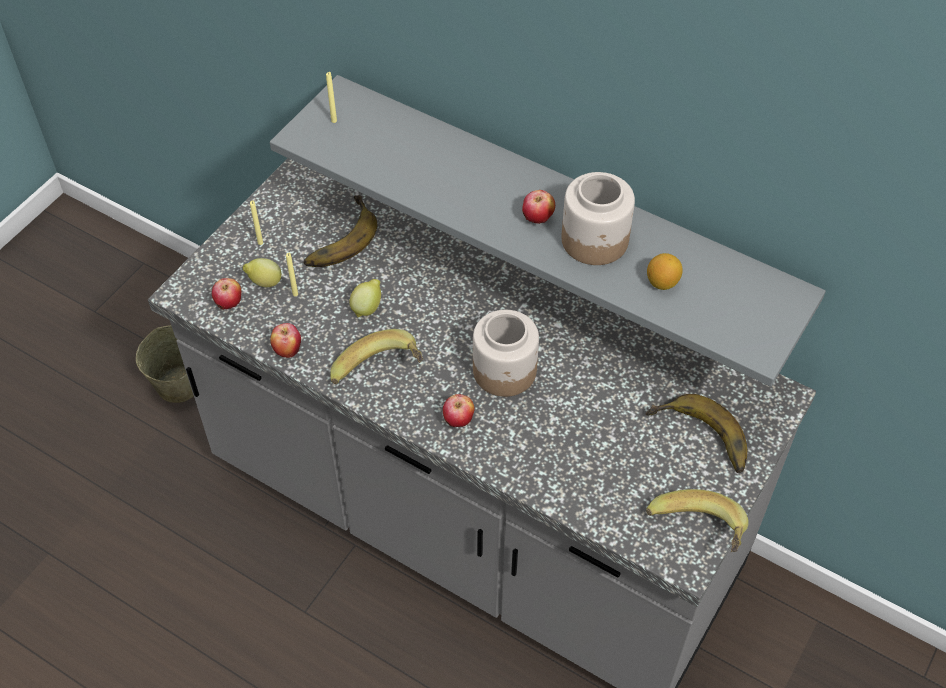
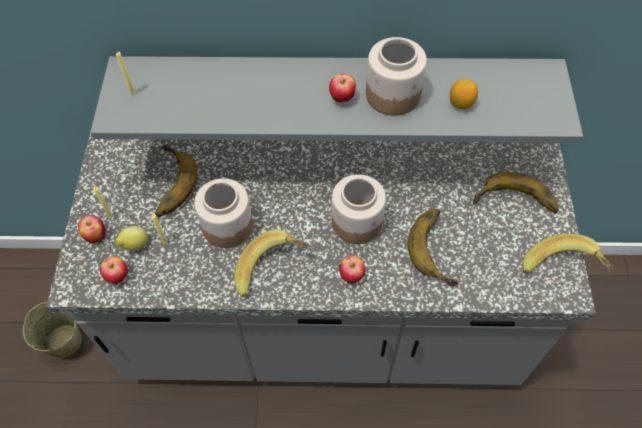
camera: 30 degrees left, 5 degrees up
(287, 350) = (189, 289): apple -> apple (96, 236)
(367, 307) = (227, 225): lemon -> jar
(574, 441) = (439, 248): none -> banana

